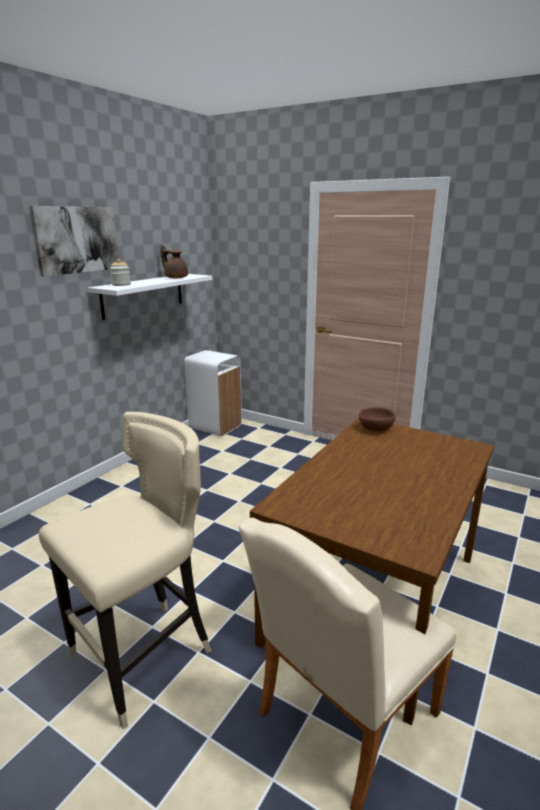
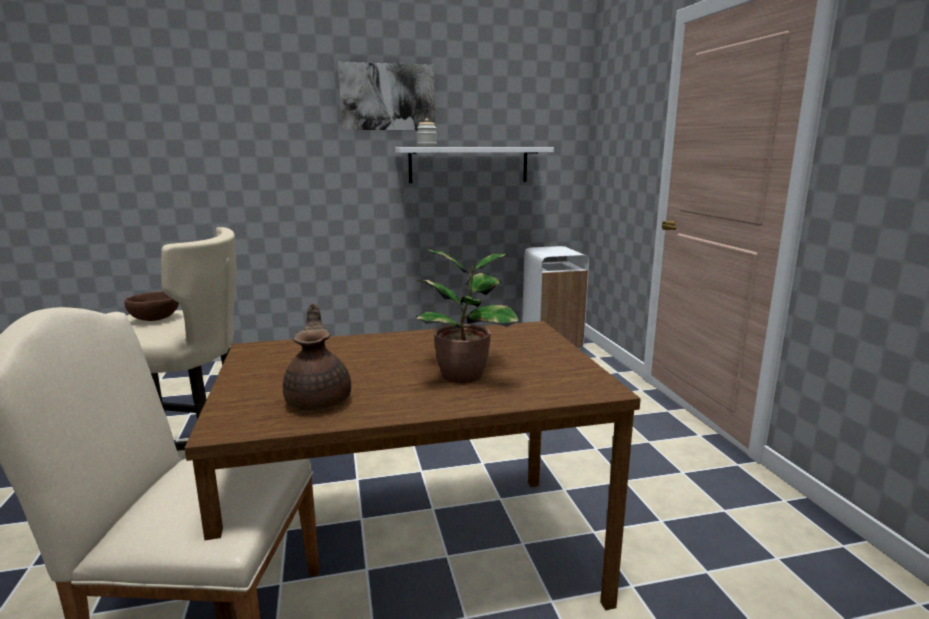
camera: 45 degrees right, 5 degrees down
(175, 278) = (504, 146): brown teapot -> brown teapot (319, 400)
(376, 429) = (526, 334): brown bowl -> brown bowl (154, 319)
(418, 466) = (465, 375): none -> potted plant

